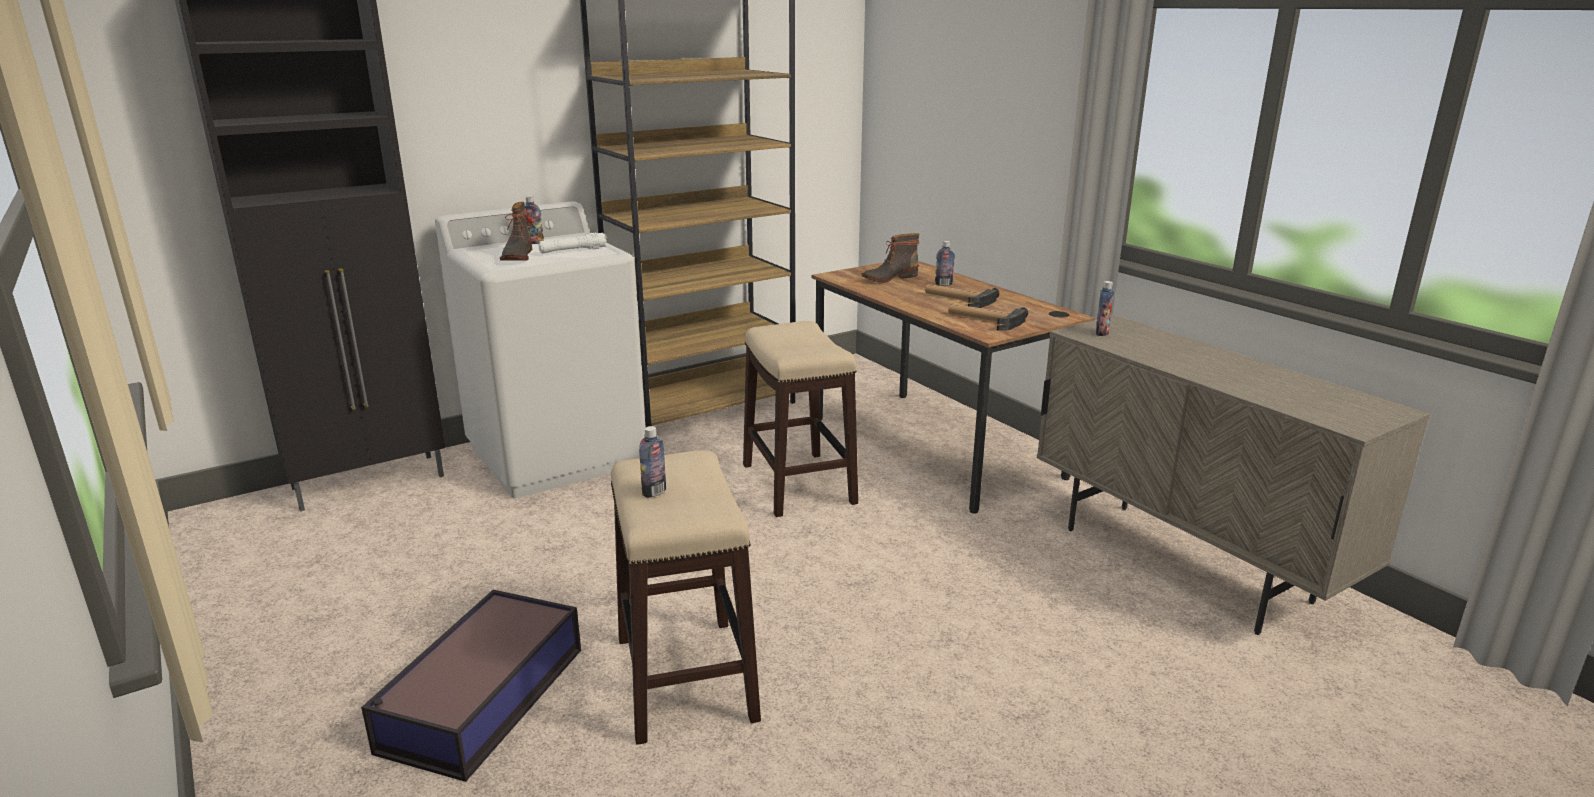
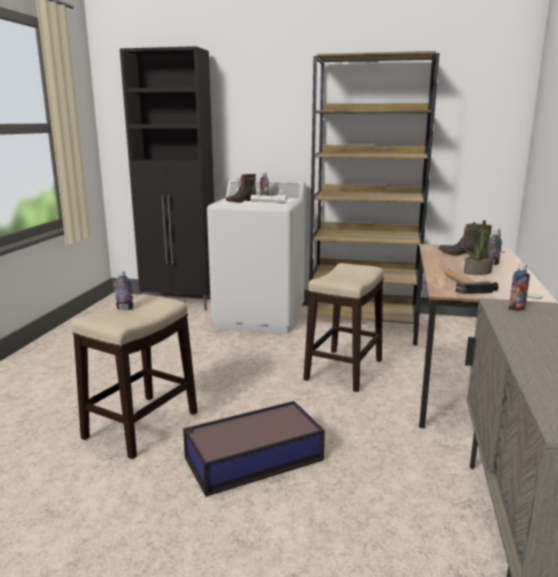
camera: 45 degrees right, 5 degrees down
(481, 700) = (73, 393): storage box -> storage box (252, 459)
(957, 299) = (477, 272): hammer -> potted plant

